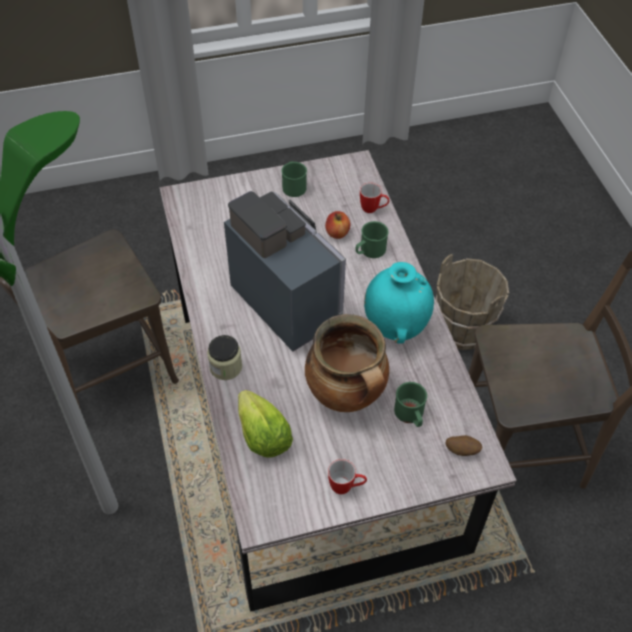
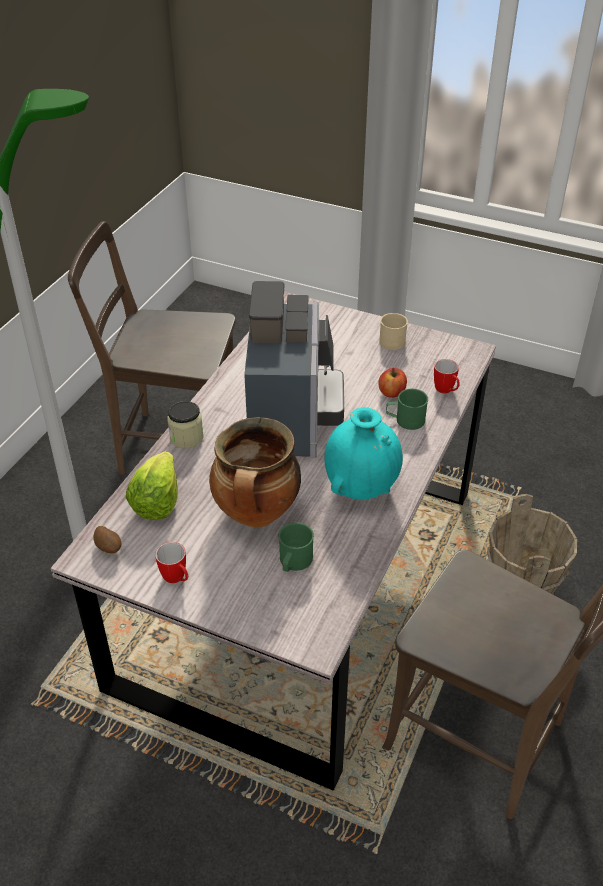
camera: 40 degrees right, 10 degrees down
(293, 185) = (394, 340): green mug -> beige mug
(462, 450) = (307, 618): potato -> potato (109, 548)

